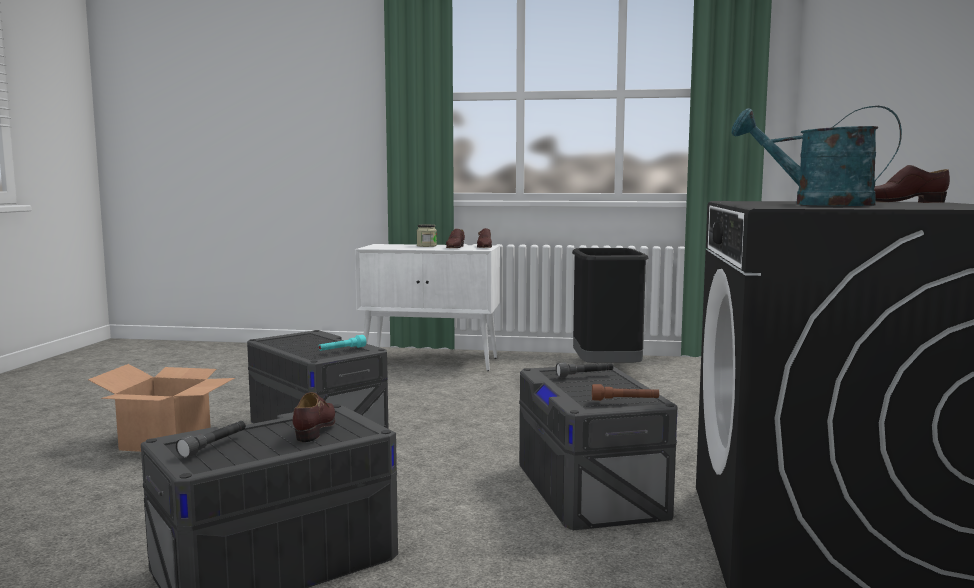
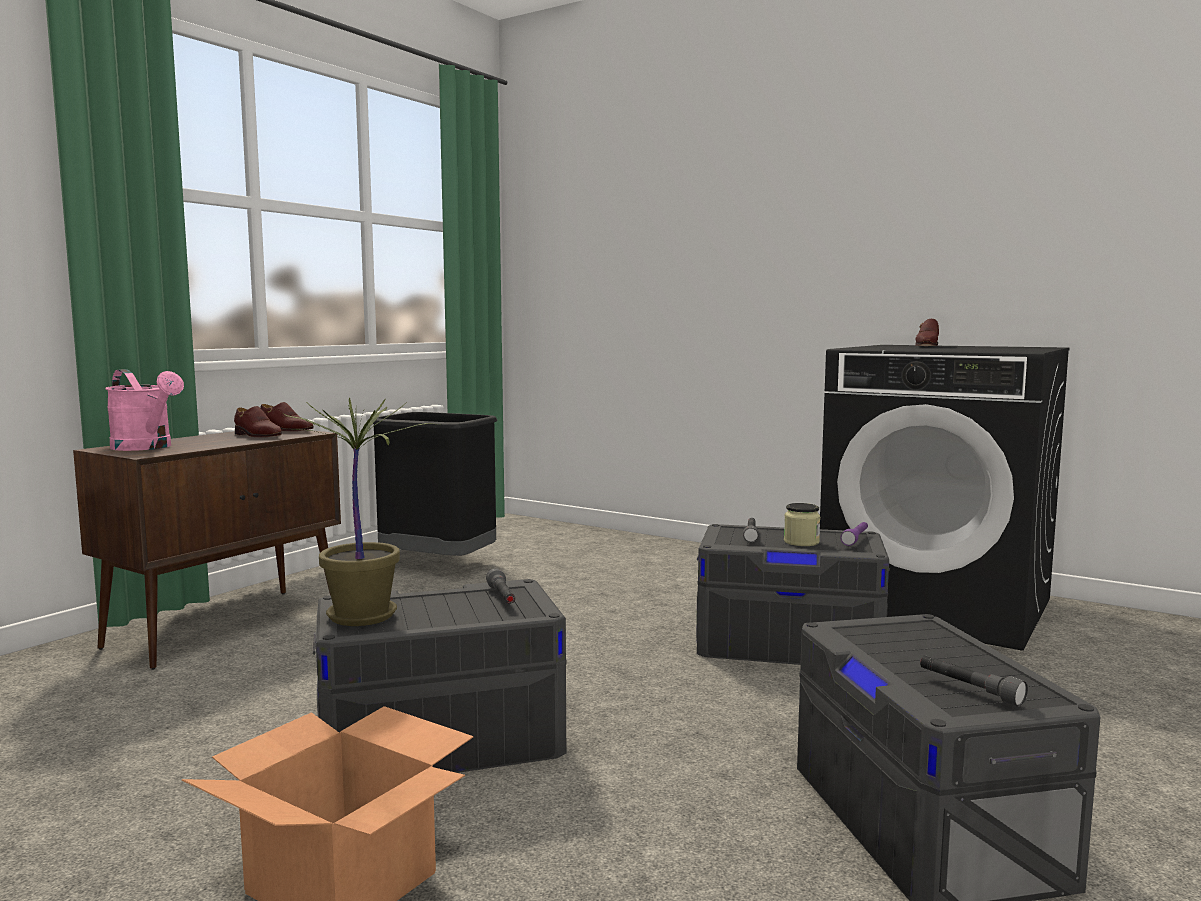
camera: 65 degrees left, 0 degrees up
(287, 339) = (364, 617): none -> potted plant
(316, 428) = (905, 640): brown shoe -> none
(342, 350) = (502, 597): turquoise flashlight -> grey flashlight
(390, 246) = (147, 447): none -> pink watering can
(426, 246) = (198, 440): jar -> jar (801, 542)
(432, 362) = (228, 626): white cabinet -> brown cabinet
(625, 401) = (856, 539): brown flashlight -> purple flashlight
(818, 204) = (965, 349): turquoise watering can -> none

